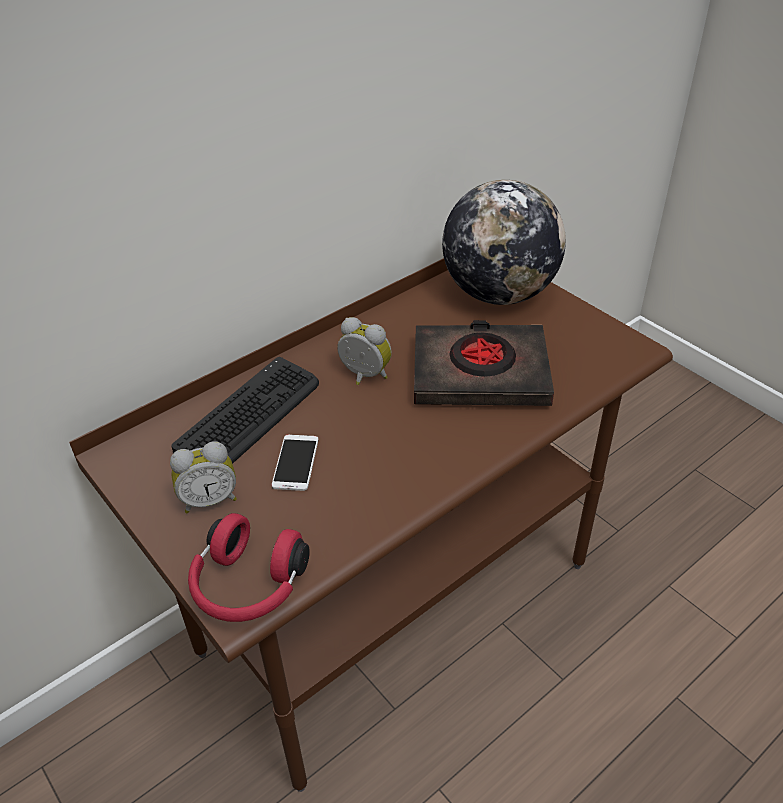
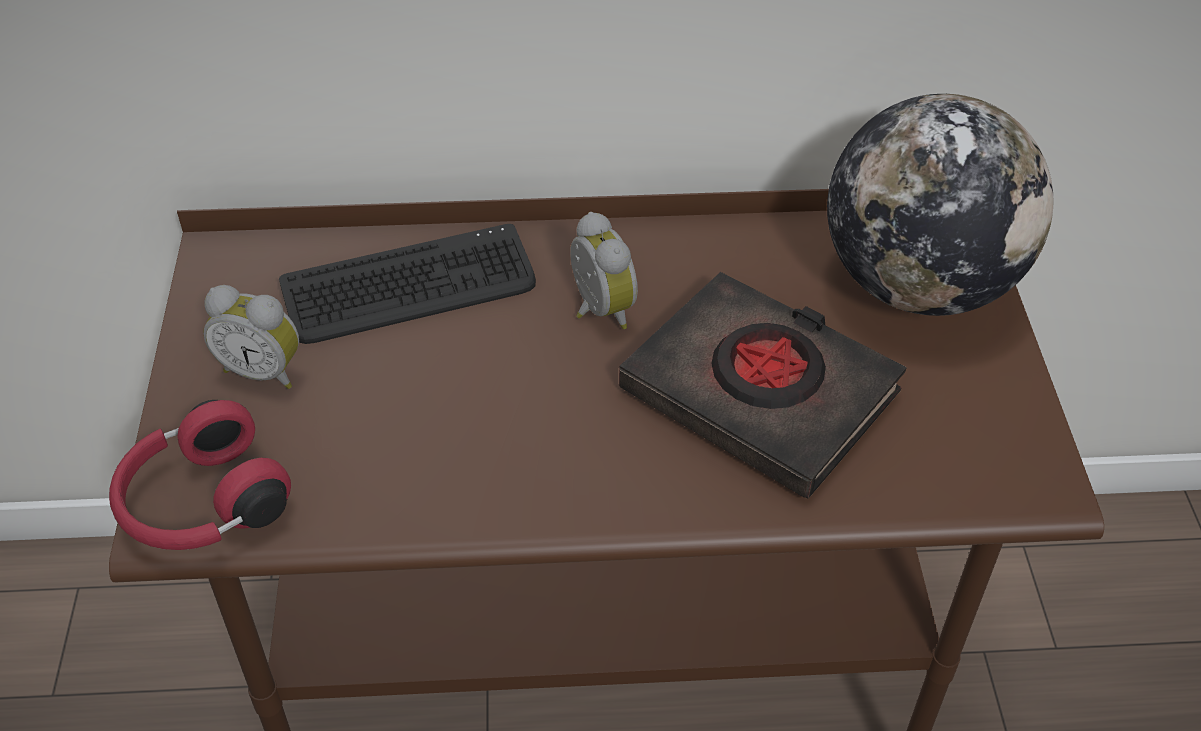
camera: 35 degrees right, 5 degrees up
(295, 463) = (400, 381): phone -> none

